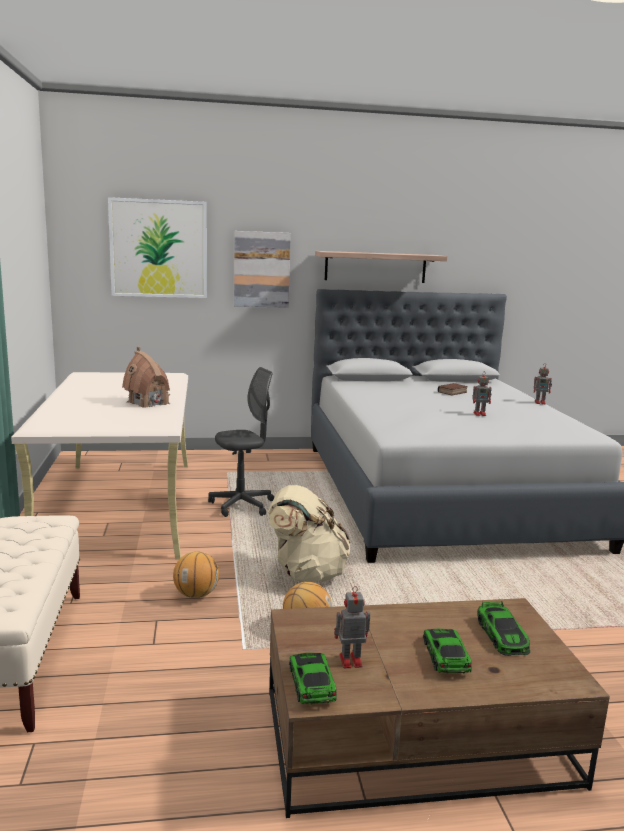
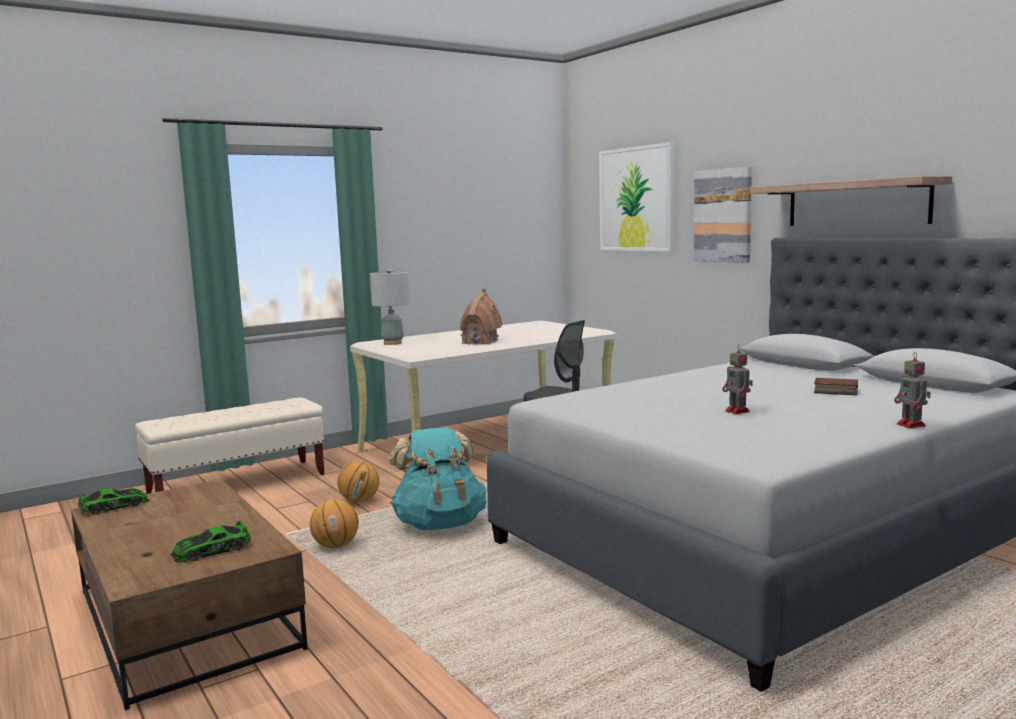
camera: 65 degrees right, 5 degrees down
(72, 422) = (393, 343): none -> grey table lamp
(306, 573) = (440, 524): beige backpack -> turquoise backpack
(349, 661) = (148, 510): toy robot -> none
(445, 655) = (166, 535): toy car -> none

